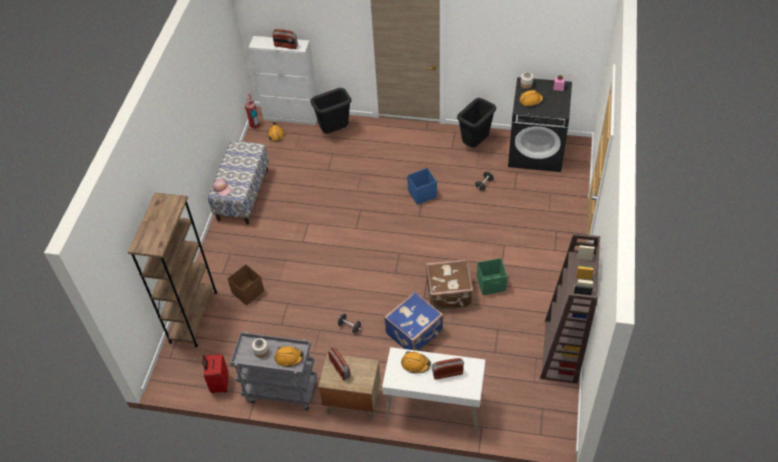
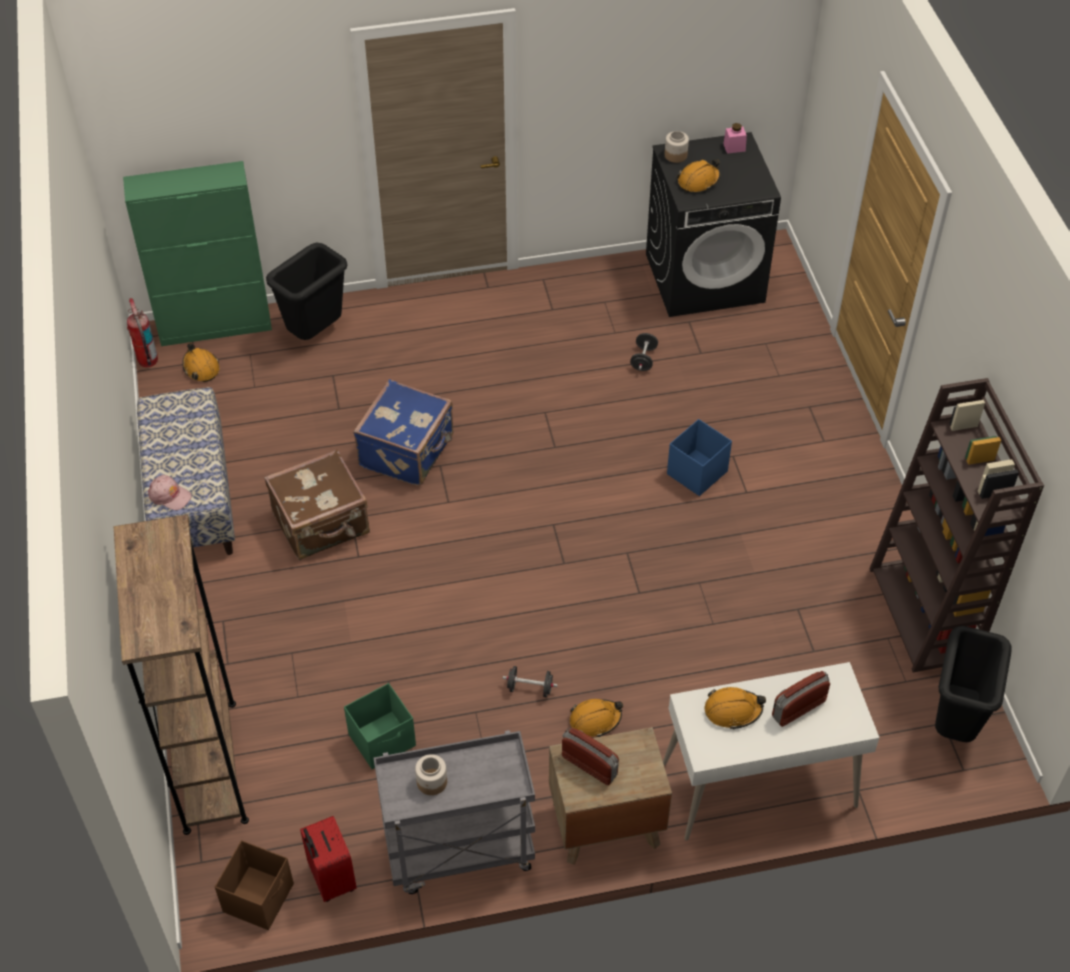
camera: 25 degrees left, 0 degrees up
(248, 292) = (299, 683): brown storage box -> brown storage box (259, 897)
(286, 46) = (202, 182): radio -> none
(289, 358) = (493, 776): orange hard hat -> orange hard hat (595, 720)
(291, 116) = (216, 326): white cabinet -> green cabinet
(415, 333) = (656, 661): blue suitcase -> blue suitcase (408, 451)
(421, 194) = (539, 406): blue storage box -> blue storage box (696, 473)
(449, 295) = (682, 573): brown suitcase -> brown suitcase (322, 524)
(475, 144) = (590, 291): black trash can -> black trash can (954, 724)
(491, 284) = (746, 532): green storage box -> green storage box (383, 740)

